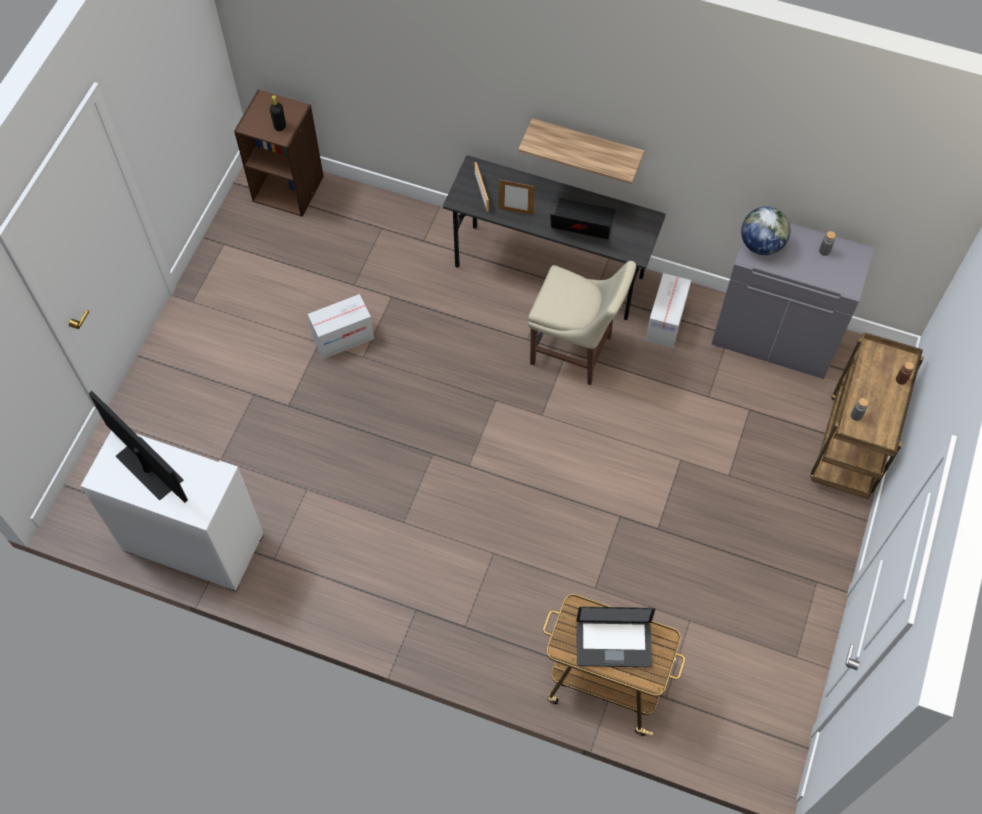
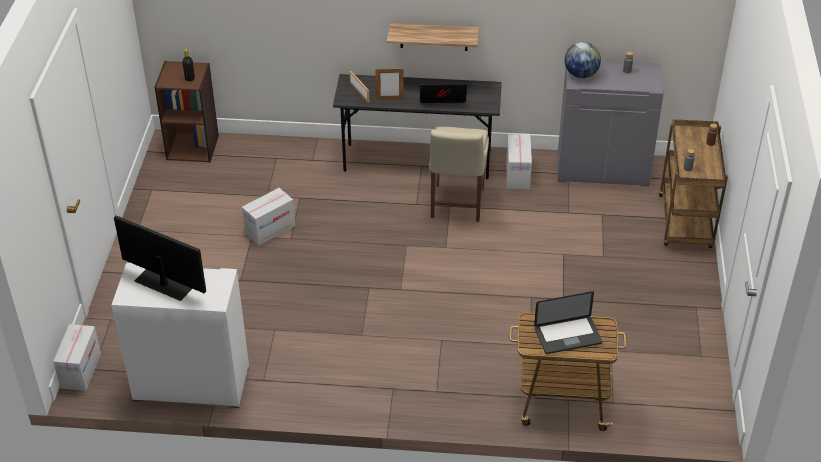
camera: 15 degrees left, 20 degrees down
(78, 493) = (80, 370): none -> cardboard box
(575, 352) = (456, 205): beige chair -> beige chair turned 90 degrees clockwise

